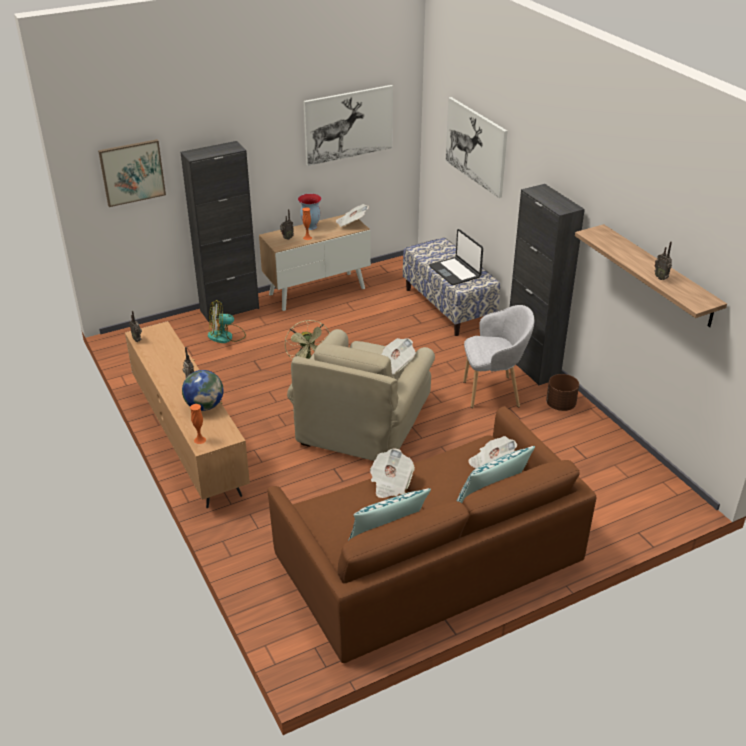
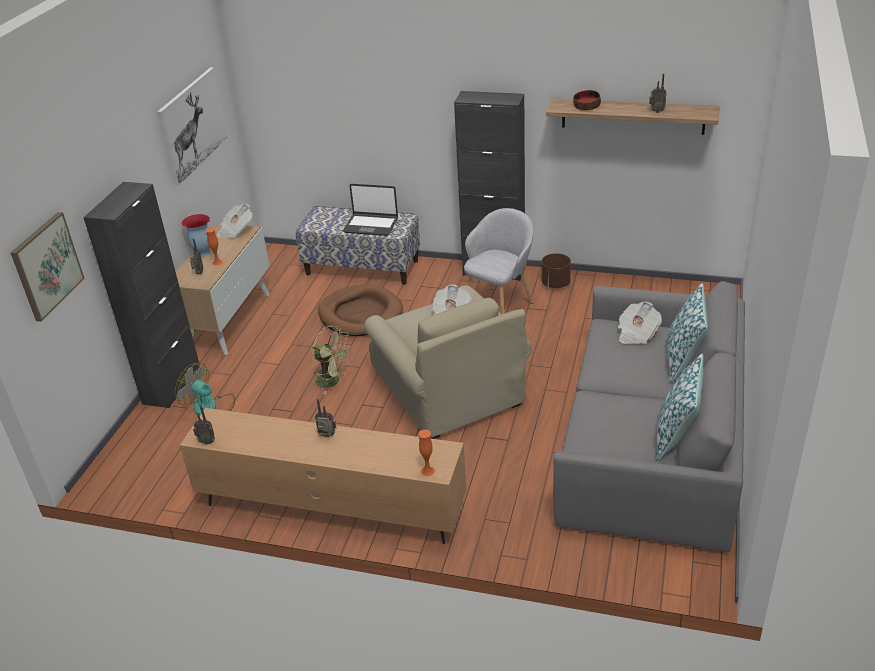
camera: 45 degrees left, 0 degrees up
(205, 406) = (379, 444): globe -> none
(226, 336) = (210, 407): fan -> fan turned 90 degrees clockwise
(390, 483) = (601, 395): newspaper -> none
(395, 337) = (360, 314): none -> brown dog bed
(428, 558) = (652, 441): brown sofa -> grey sofa
(476, 146) = (340, 93): picture -> none
(614, 244) = (586, 106): none -> bowl

